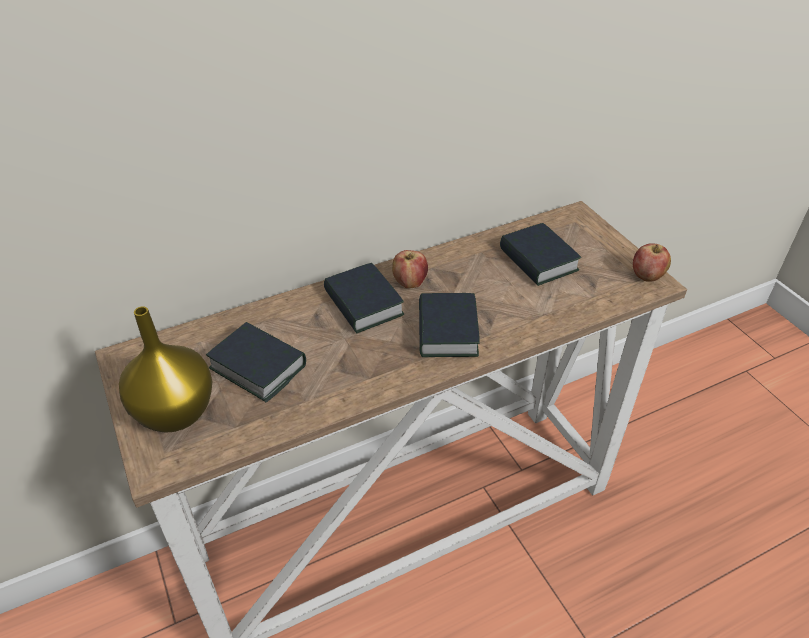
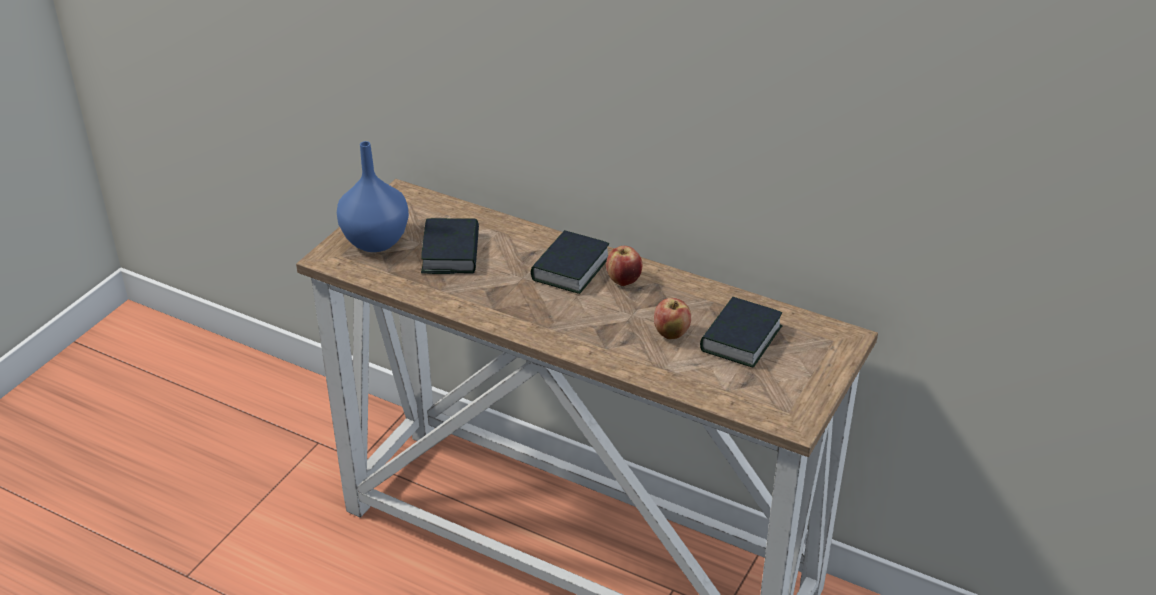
camera: 55 degrees right, 5 degrees down
(176, 411) = (377, 241): yellow vase -> blue vase
(447, 331) = (585, 324): book -> none
(646, 276) = (797, 414): apple -> apple (671, 334)

